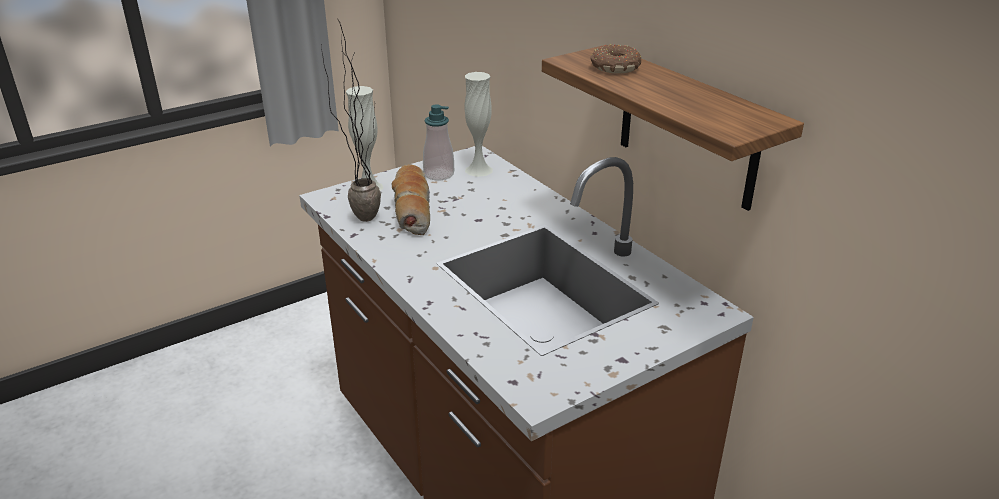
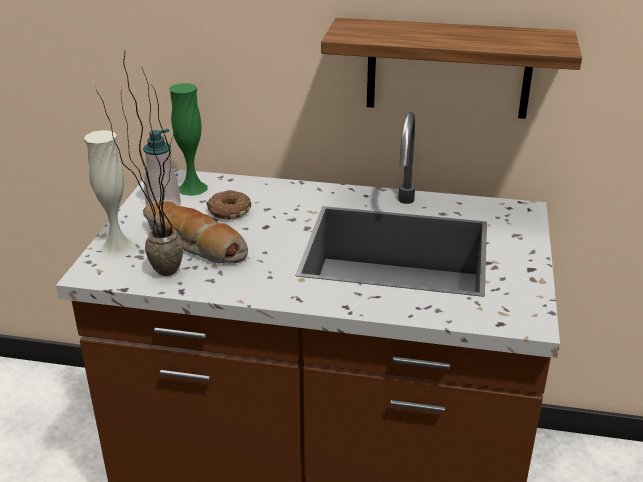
camera: 45 degrees left, 0 degrees up
(478, 170) = (192, 188): white vase -> green vase
(614, 67) = (387, 31): donut -> donut (228, 211)

